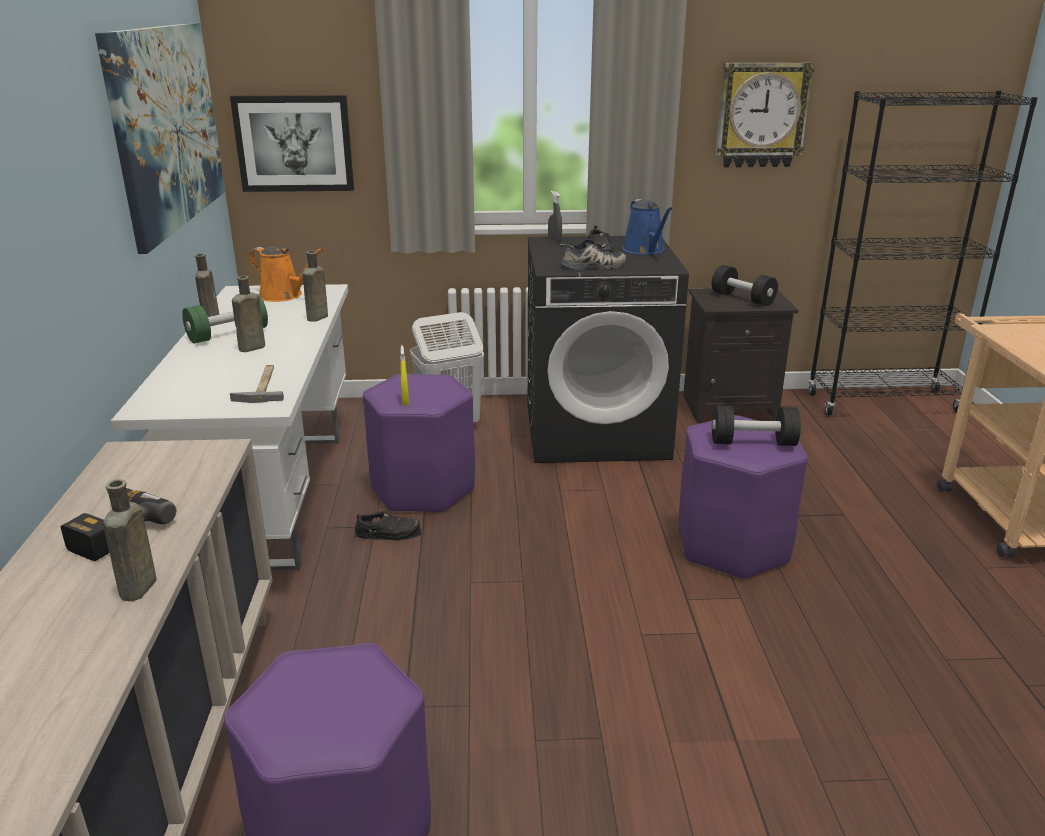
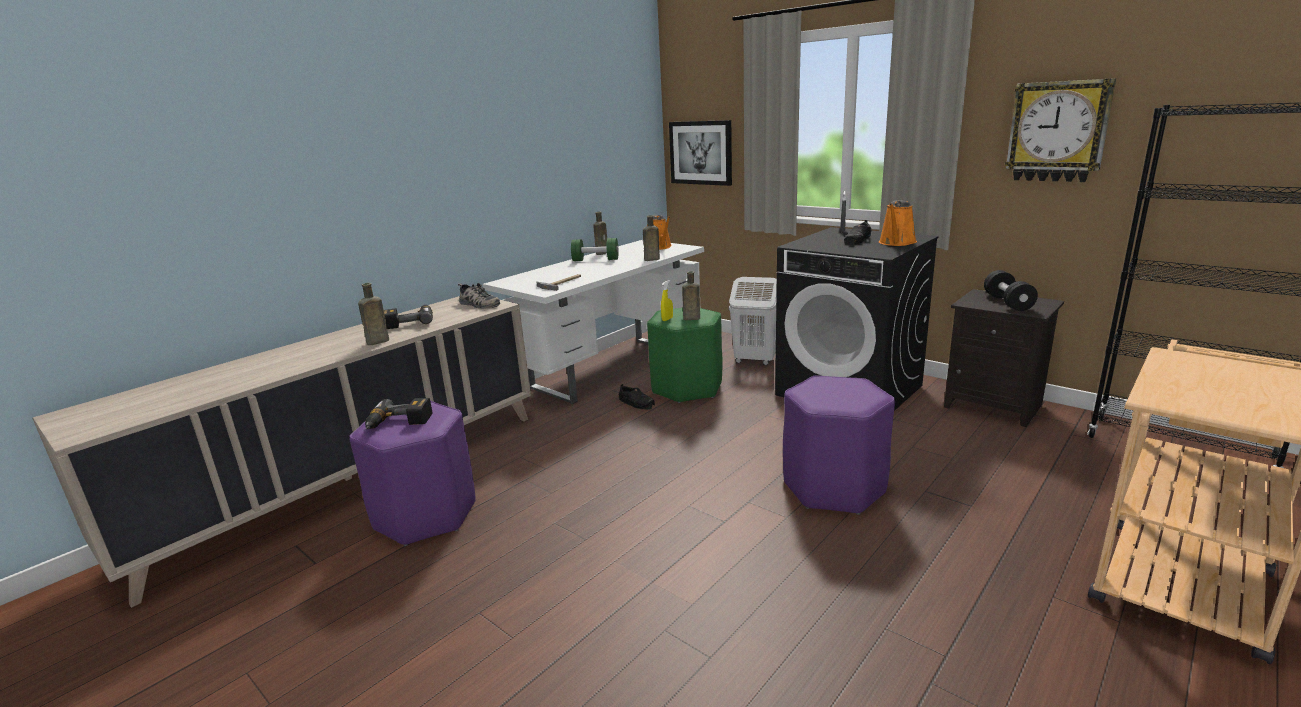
camera: 45 degrees right, 5 degrees down
(167, 127) = (595, 136): picture -> none
(250, 348) = (591, 267): brown bottle -> brown bottle (690, 318)
(322, 711) = (399, 423): none -> power drill
(423, 490) = (687, 388): purple stool -> green stool
(593, 266) = (828, 247): shoe -> shoe (478, 304)
(645, 250) = (896, 243): blue watering can -> orange watering can
(753, 442) = (839, 396): black dumbbell -> none

